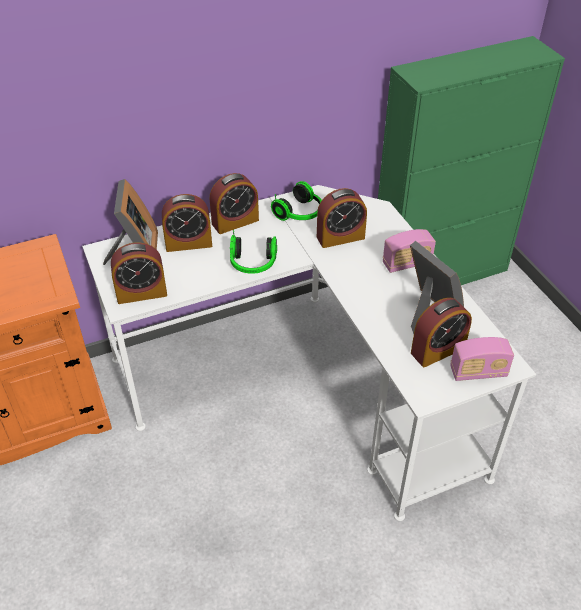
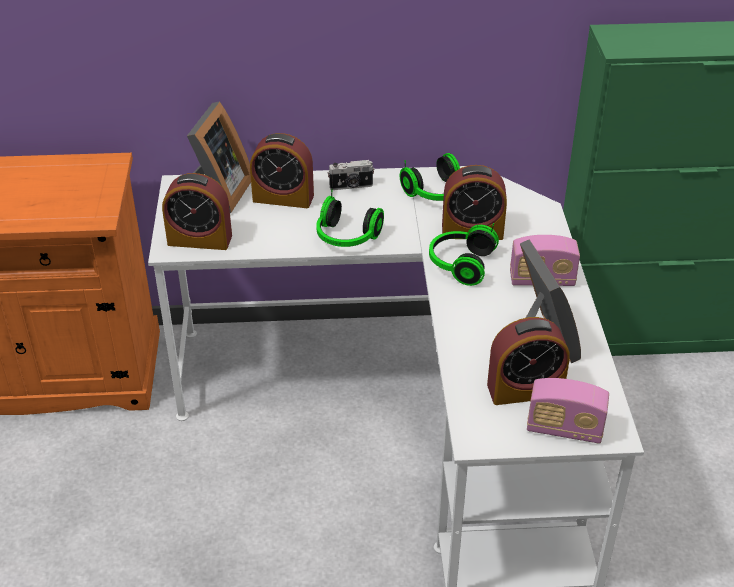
camera: 20 degrees right, 5 degrees down
(235, 222) = (351, 186): alarm clock -> camera
(344, 265) = (459, 264): none -> headphones

